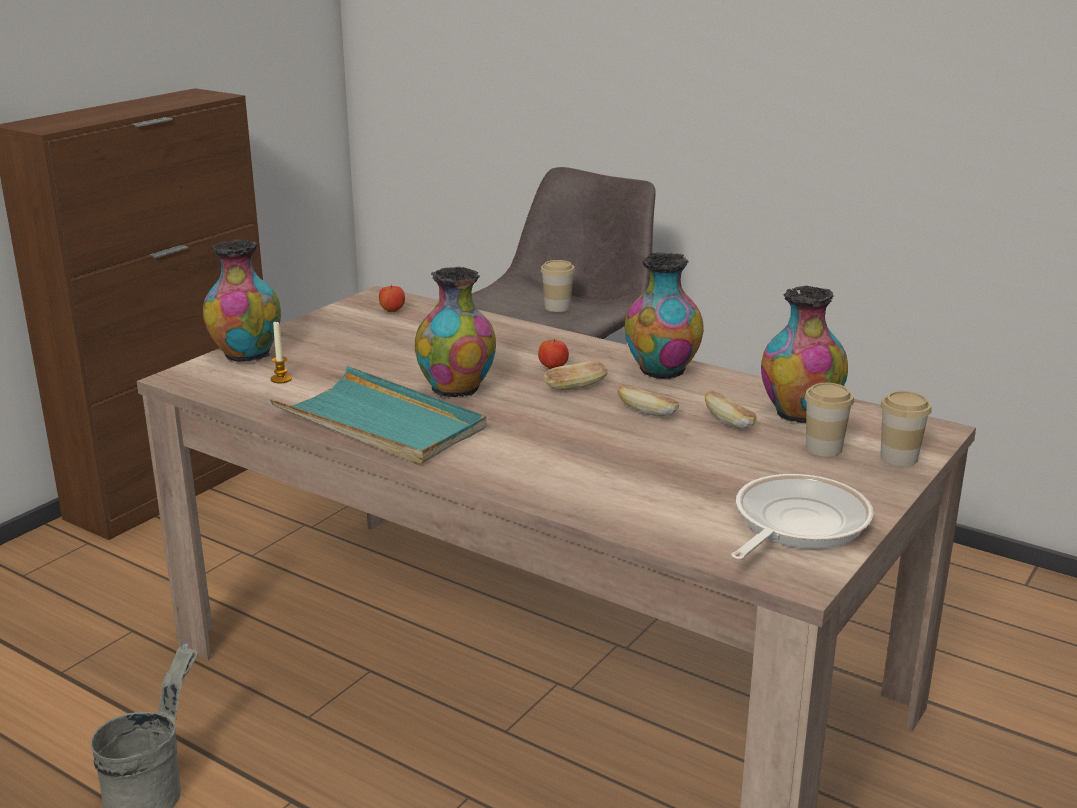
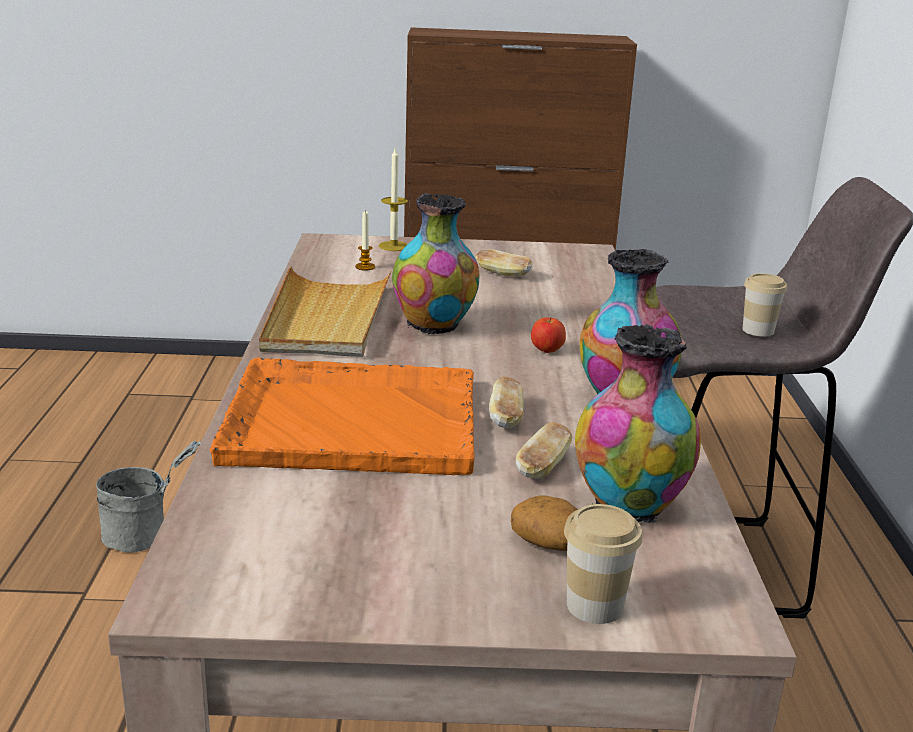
camera: 55 degrees right, 0 degrees up
(246, 355) = (393, 246): vase -> candle
(380, 423) = (326, 318): turquoise tray -> beige tray
(392, 311) = (565, 263): apple -> none
(576, 388) = (515, 371): bread -> bread (502, 274)
(593, 462) = (350, 421): none -> orange tray
(796, 524) = (317, 567): frying pan -> none
(823, 448) = (551, 543): cup -> potato

